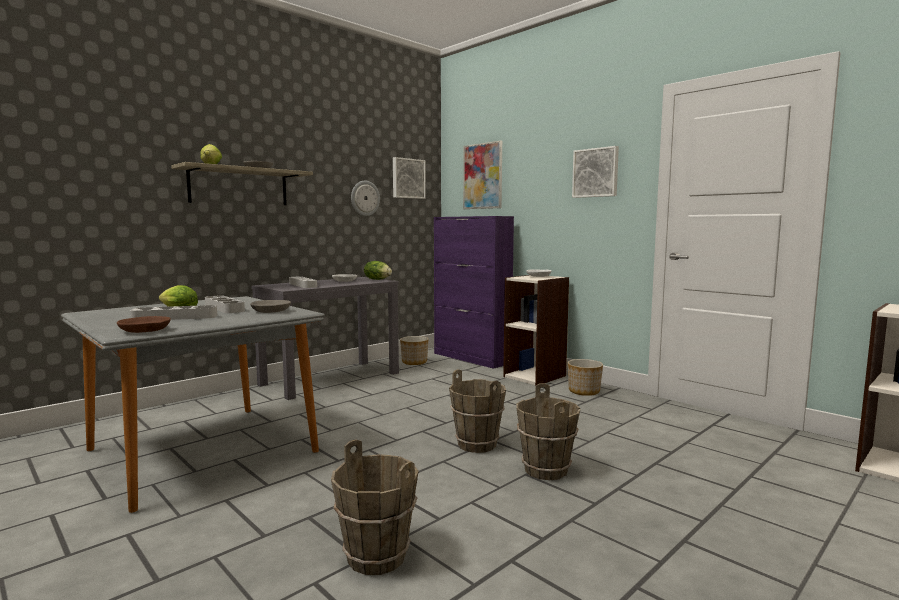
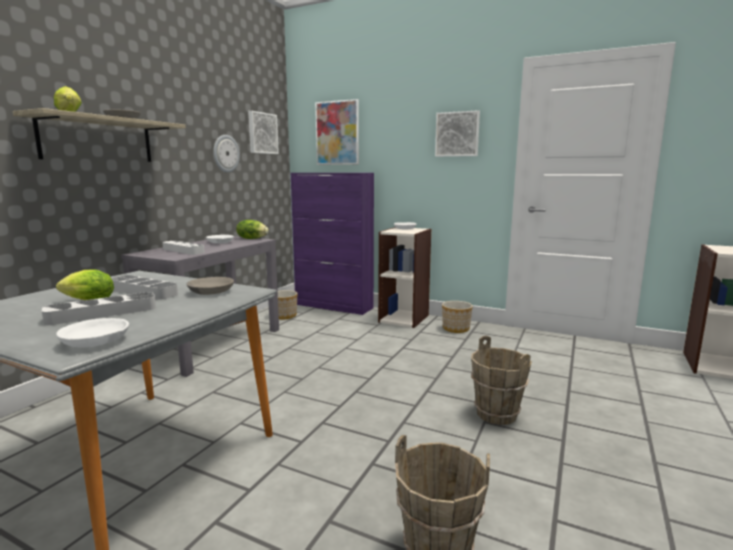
camera: 20 degrees left, 5 degrees up
(145, 331) = (96, 341): brown bowl -> white bowl
(477, 444) = (417, 397): brown bucket -> none

